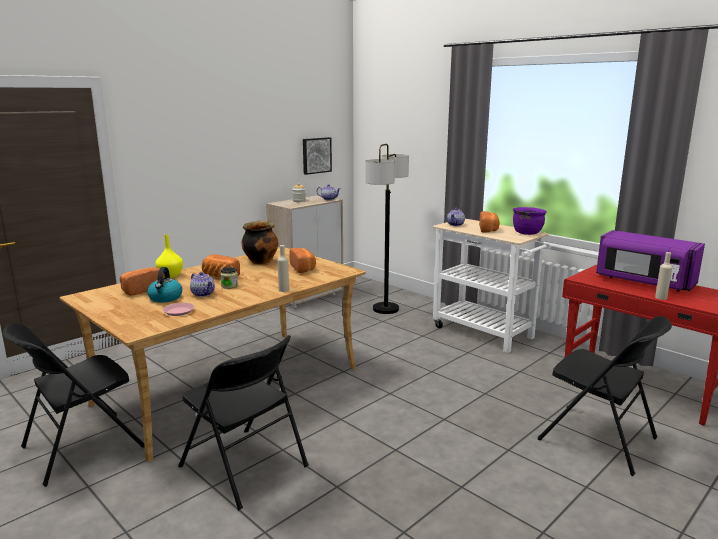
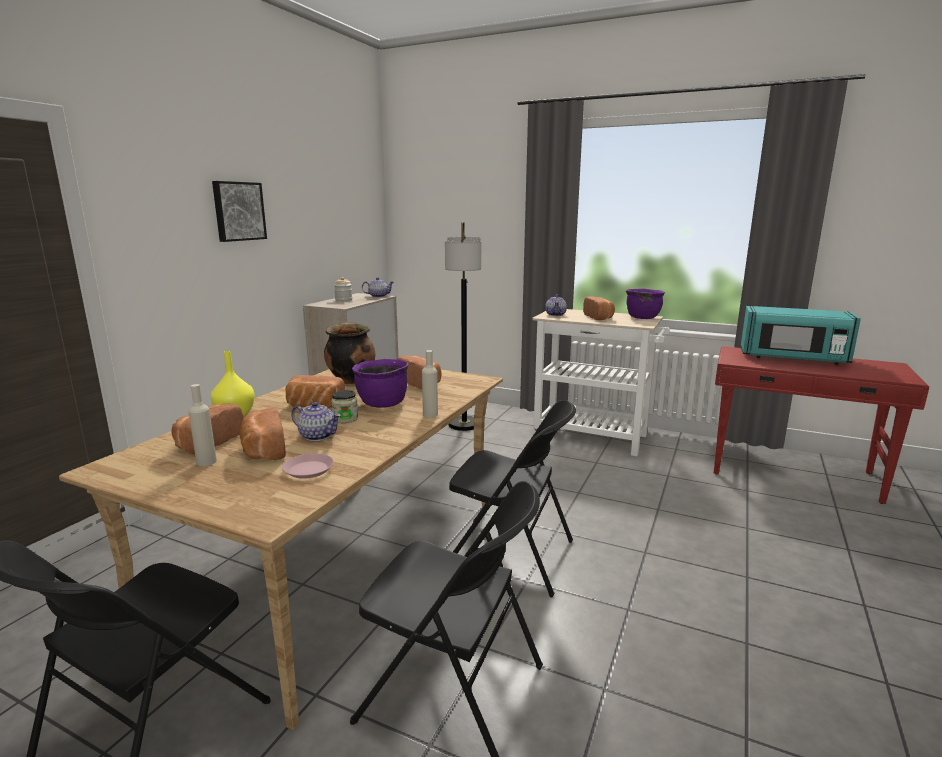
camera: 20 degrees left, 0 degrees up
(165, 298) = (263, 451): kettle -> bread
(262, 279) = (382, 404): none -> purple cooking pot
(316, 155) = (351, 243): picture -> picture (238, 211)
(597, 439) = (815, 541): black chair -> black chair (509, 556)
(643, 282) = (792, 359): purple microwave -> turquoise microwave
(661, 297) = (834, 373): beige bottle -> beige bottle (206, 462)

